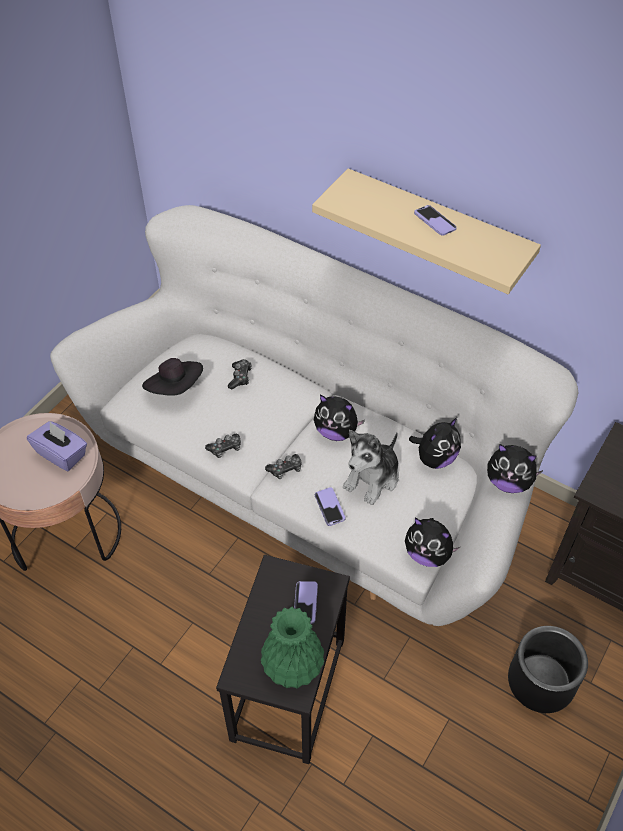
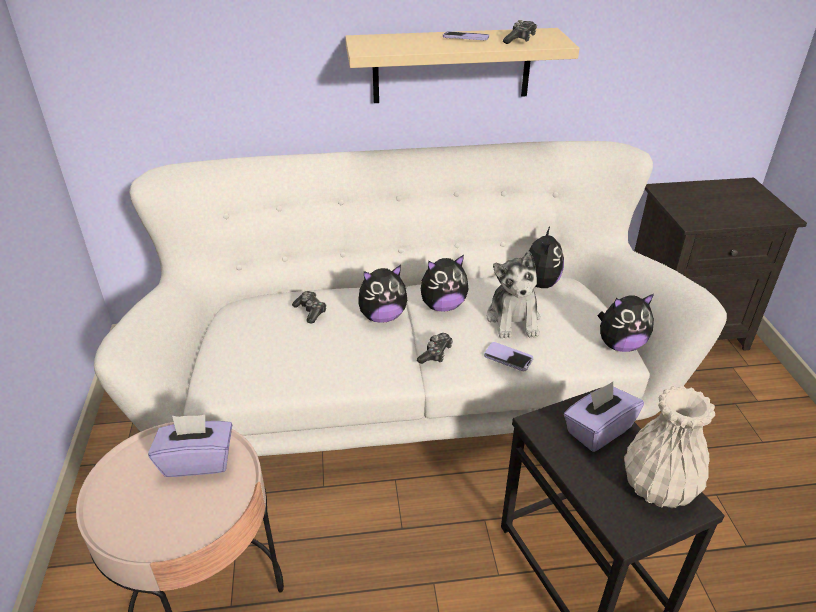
camera: 40 degrees left, 15 degrees down
(175, 388) = (254, 349): black hat -> none
(225, 448) = (362, 368): game controller -> game controller (520, 40)
(292, 665) = (657, 487): green vase -> white vase
(305, 603) = (598, 430): phone -> purple tissue box
(508, 482) = (627, 253): plush toy -> plush toy (382, 317)
(541, 682) = (733, 423): black planter -> none

